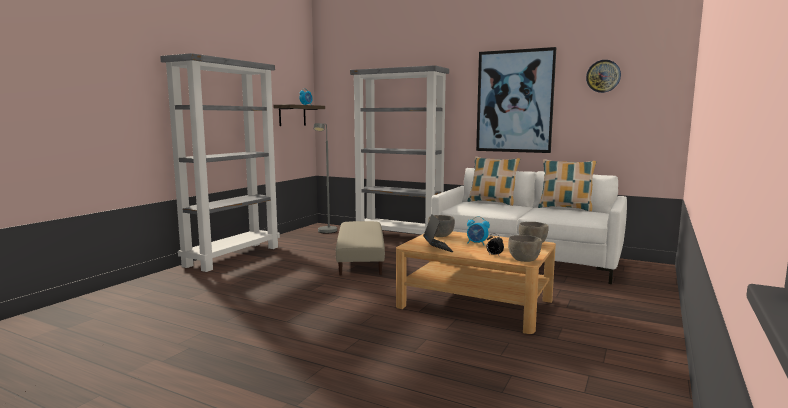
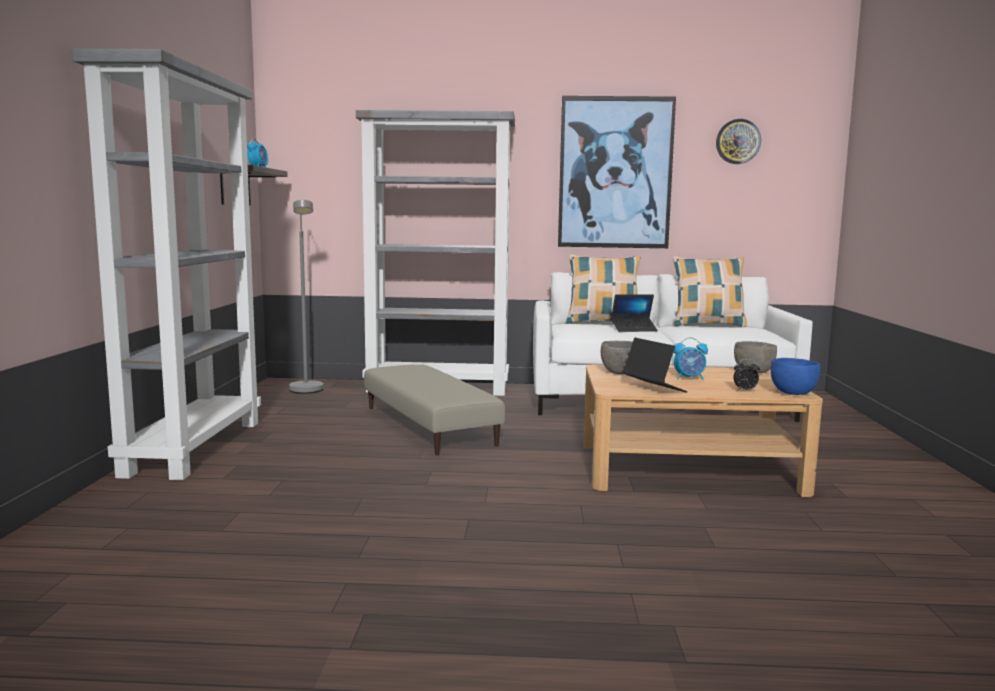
camera: 25 degrees left, 0 degrees up
(501, 208) = (634, 329): none -> laptop
(523, 260) = (793, 393): grey bowl -> blue bowl

